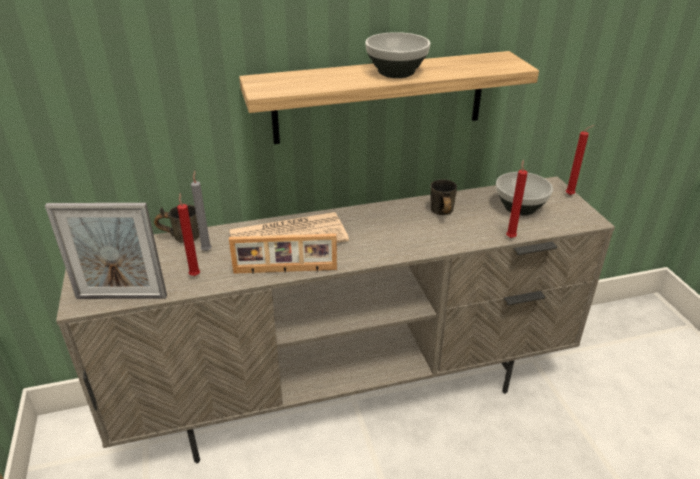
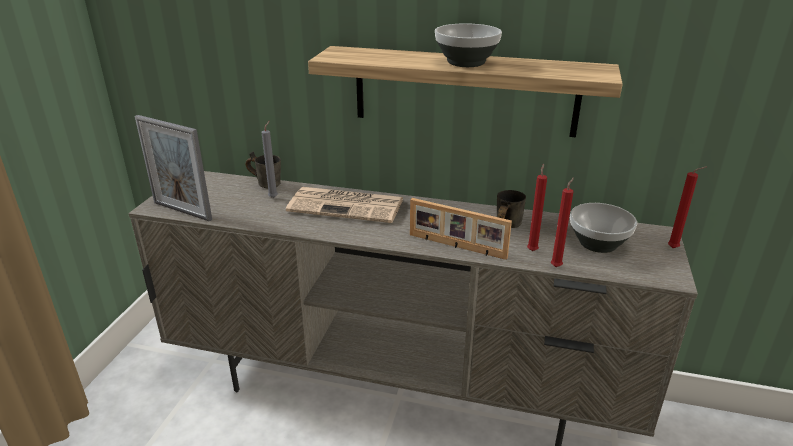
camera: 30 degrees right, 5 degrees down
(195, 274) = (246, 212): red candle -> red candle (532, 250)
(285, 271) = (315, 230): picture frame -> picture frame (456, 246)

